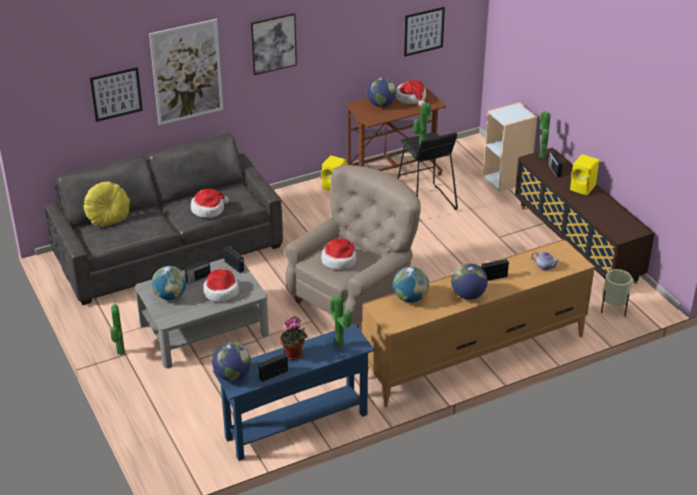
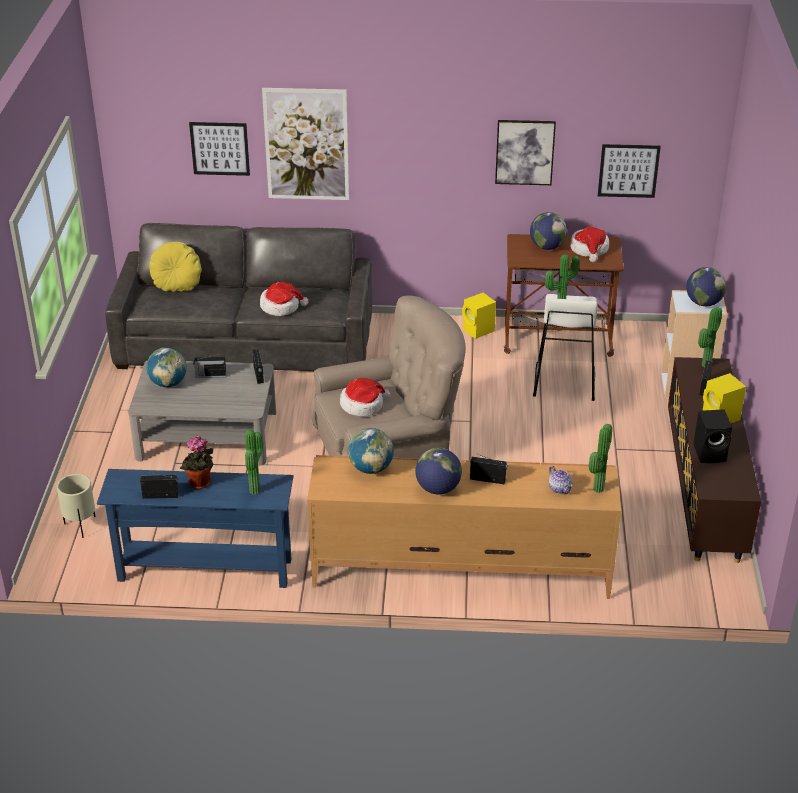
camera: 30 degrees right, 0 degrees up
(119, 352) = (107, 428): potted plant -> potted plant (596, 489)
(221, 291) = (220, 396): hat -> none
(232, 376) = (120, 481): globe -> globe (703, 303)
(273, 43) = (418, 137): picture -> picture (524, 152)
(425, 203) = (563, 382): black stool -> white stool
(598, 213) = (711, 453): none -> black speaker
(613, 310) = (677, 583): beige planter -> beige planter (80, 526)

